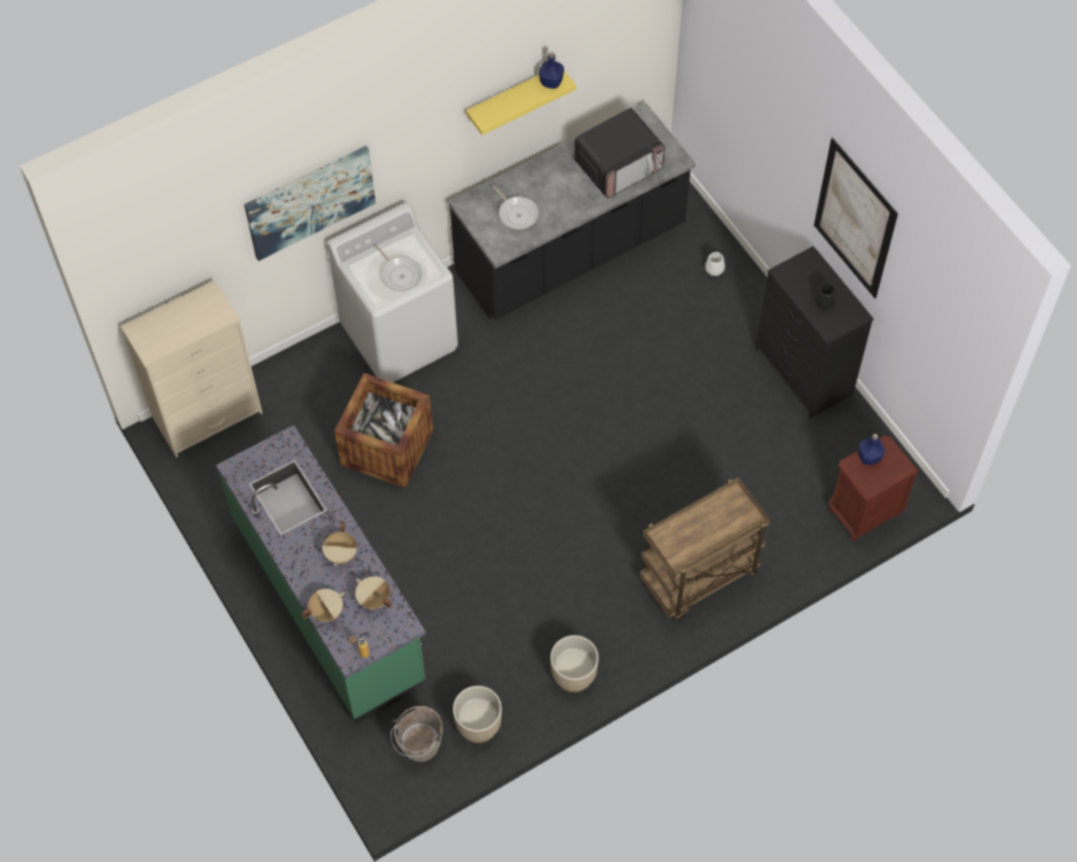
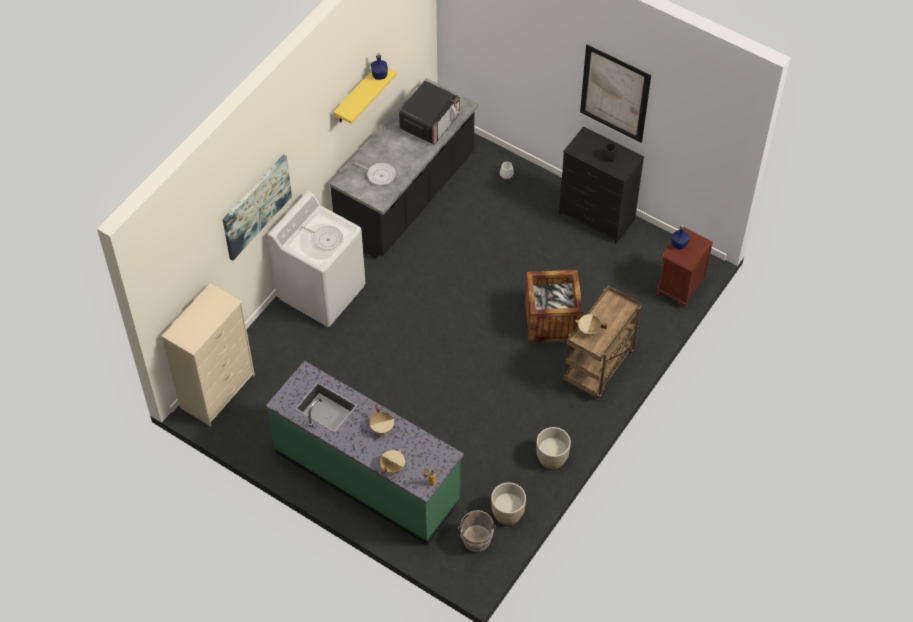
camera: 25 degrees left, 5 degrees down
(373, 600) = (419, 448): beige cooking pot -> beige cooking pot (589, 331)
(387, 448) = (352, 365): crate -> crate (552, 320)

